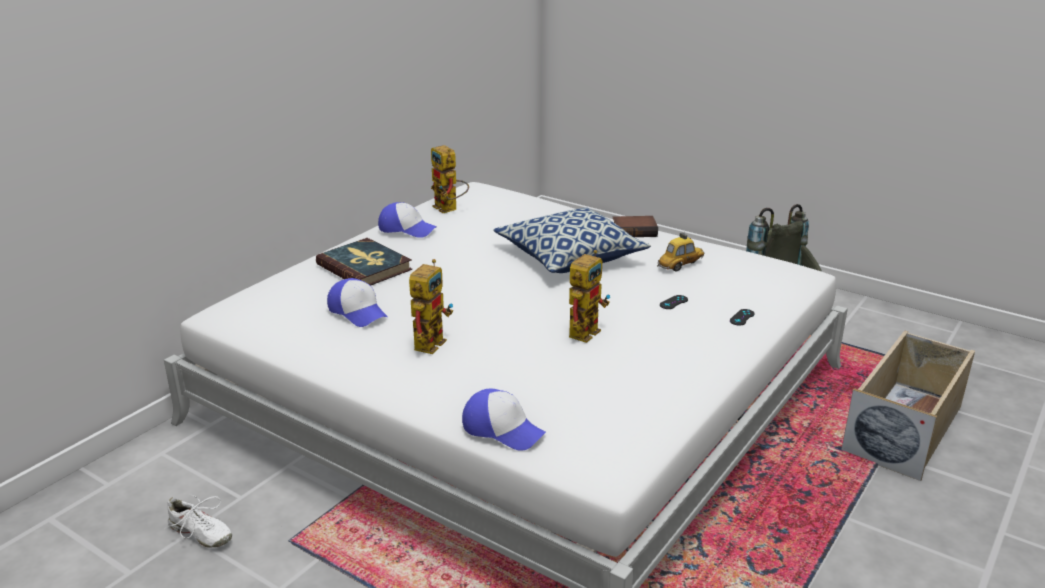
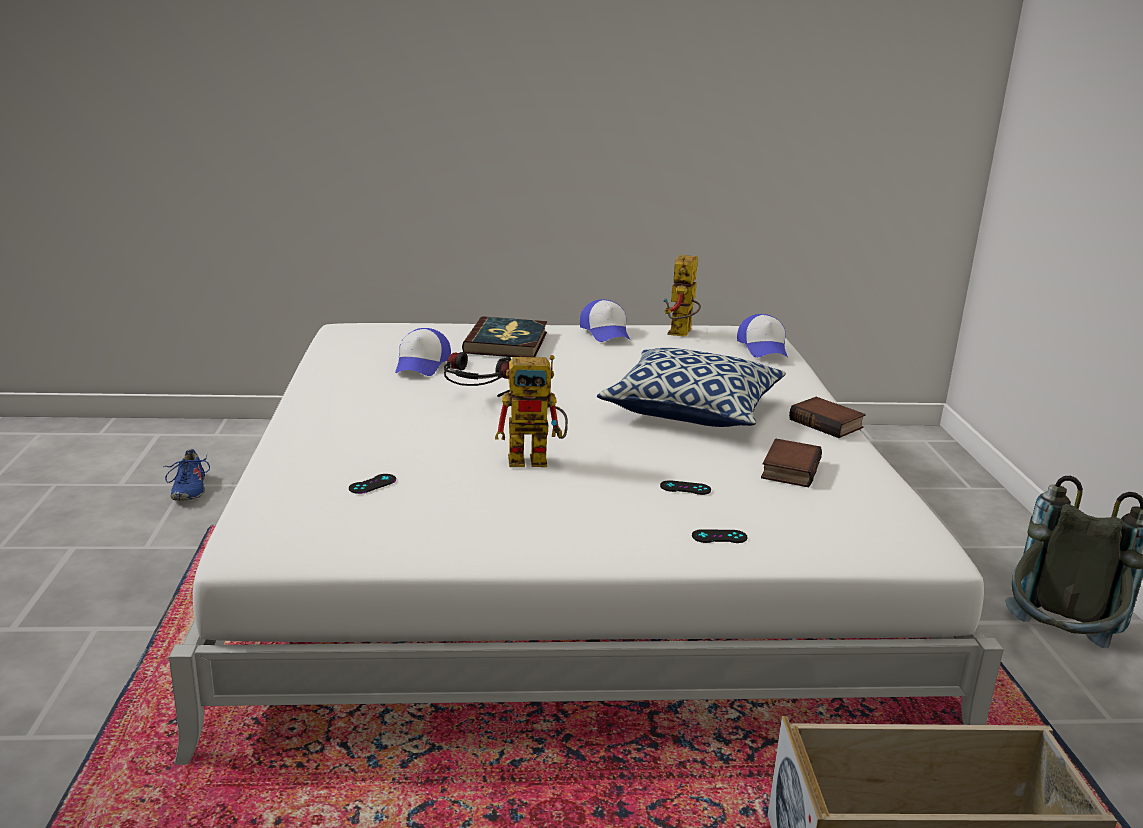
camera: 50 degrees right, 5 degrees down
(200, 534) = (188, 489): white shoe -> blue shoe
(430, 341) = (408, 403): toy robot -> none
(469, 318) = (474, 404): none -> headphones
(503, 429) = (287, 478): cap -> cap (763, 348)
(553, 399) = (372, 484): none -> black game controller
(681, 265) = (788, 469): toy car -> book

